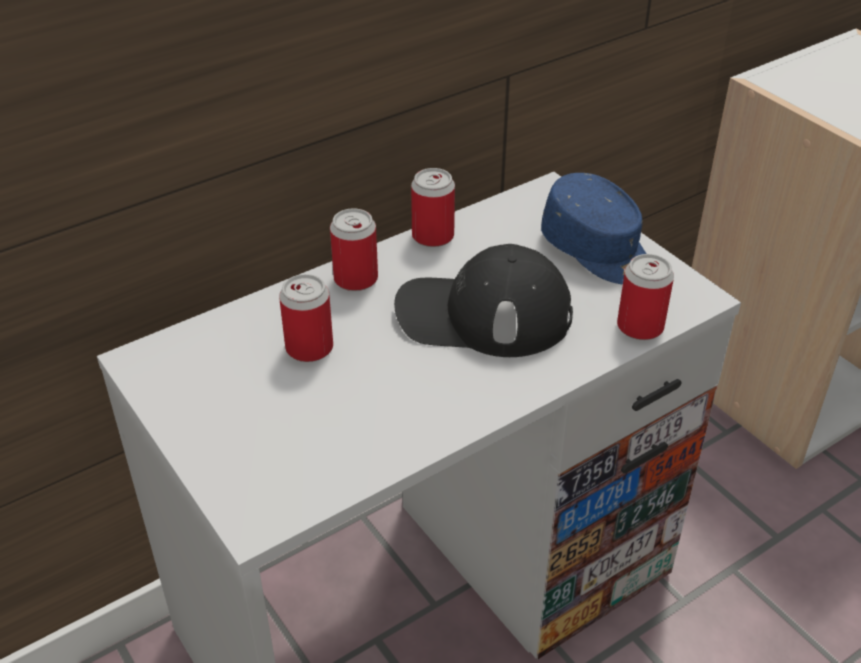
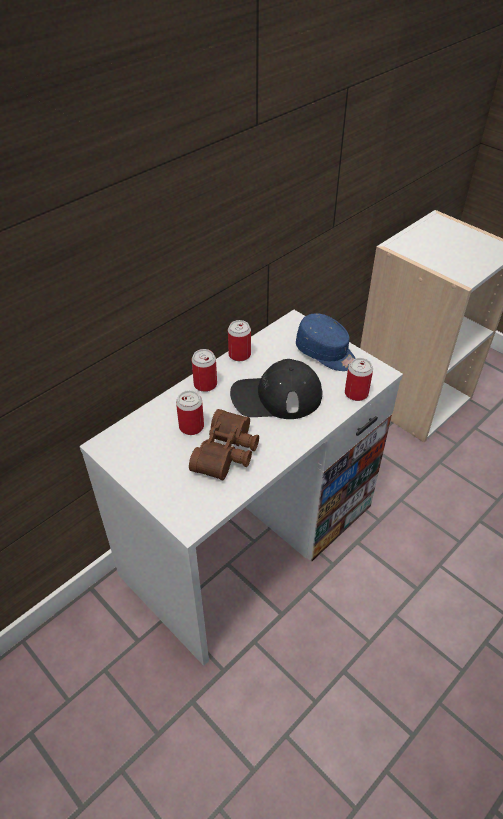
camera: 10 degrees left, 5 degrees up
(366, 403) = (228, 453): none -> brown binoculars

